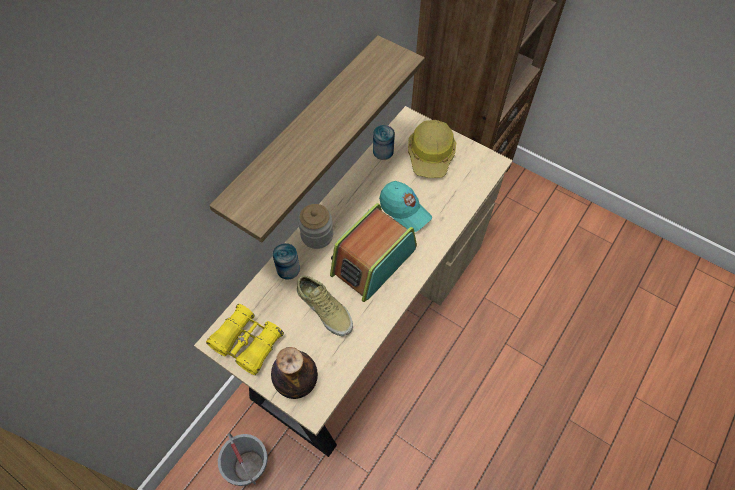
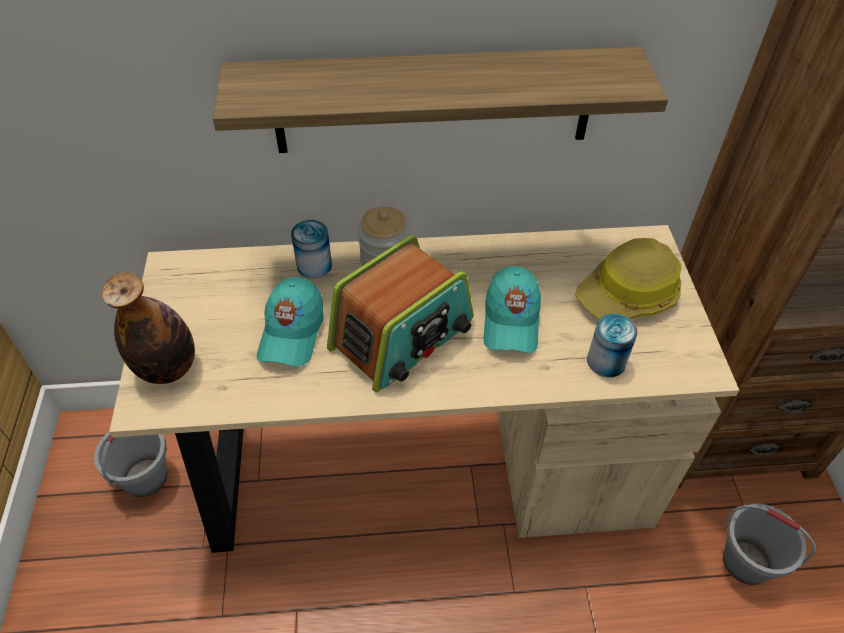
camera: 50 degrees right, 10 degrees down
(247, 343) = (185, 292): yellow binoculars -> none
(326, 308) = (292, 332): beige shoe -> turquoise cap
(372, 261) = (403, 336): radio -> radio turned 135 degrees clockwise
(383, 151) = (573, 246): can -> can (606, 361)
(522, 227) = (746, 562): none -> grey bucket

